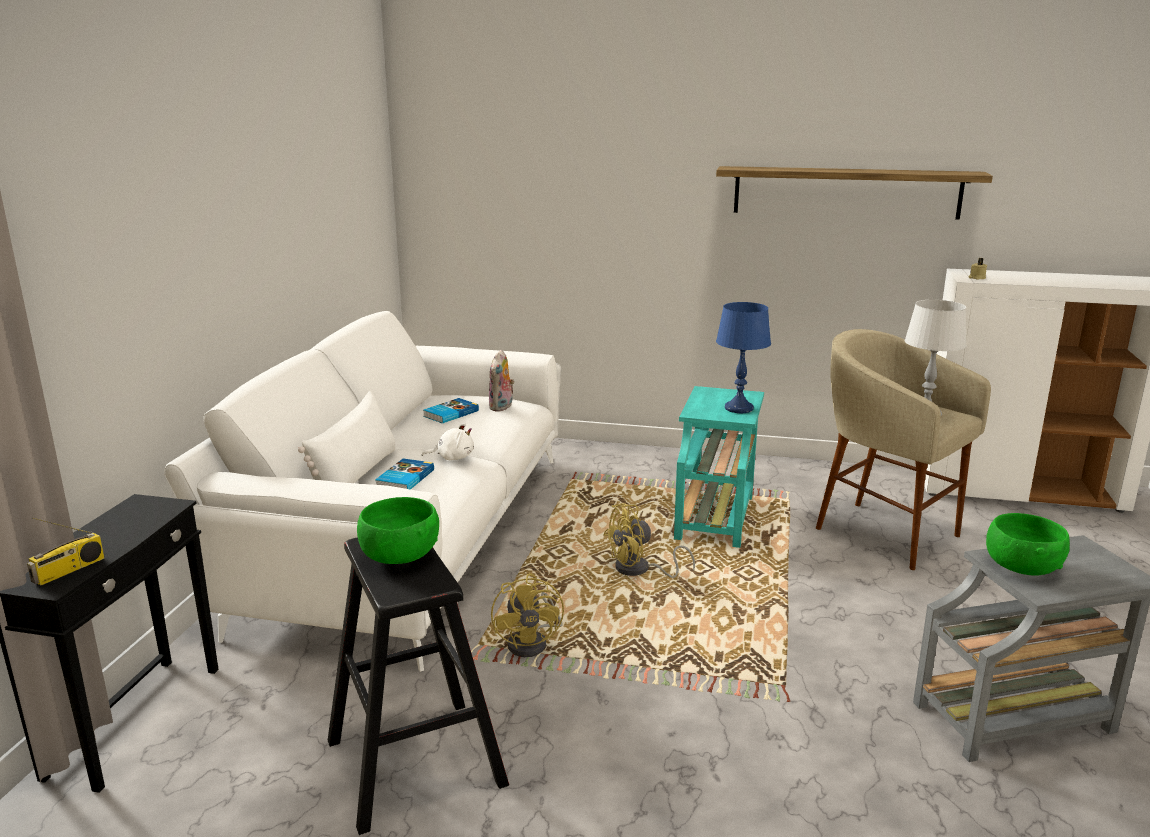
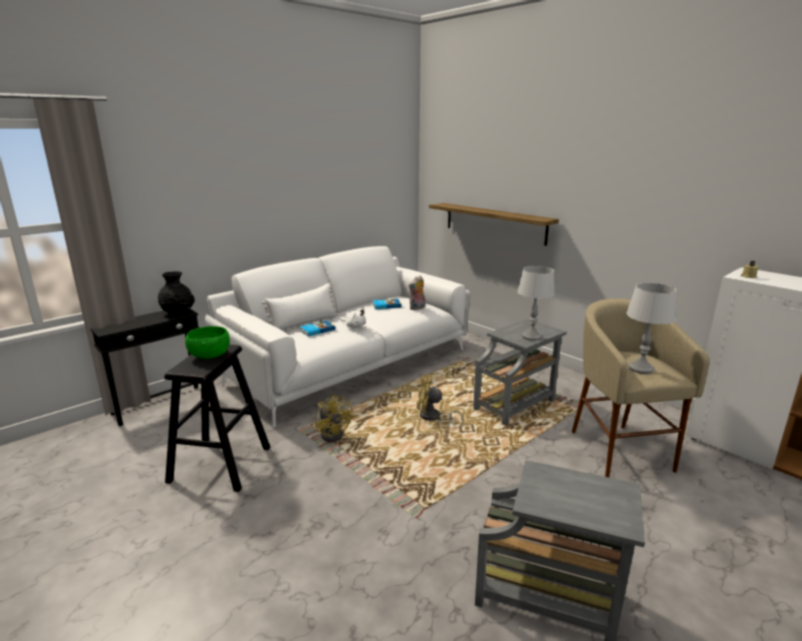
camera: 35 degrees right, 0 degrees up
(69, 570) = (118, 327): radio -> none
(150, 509) = (178, 313): none -> black vase
(533, 642) = (334, 433): yellow fan -> yellow fan turned 60 degrees counterclockwise
(715, 516) = (516, 404): turquoise side table -> grey side table
(738, 408) = (531, 336): blue table lamp -> grey table lamp
(846, 192) = (669, 201): shelf -> shelf (494, 223)
(1021, 567) = (546, 484): green bowl -> none

